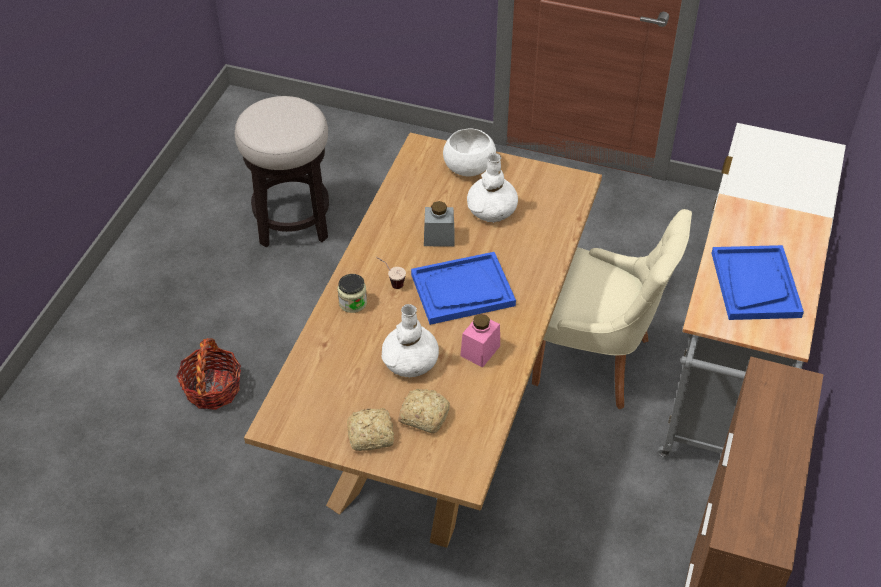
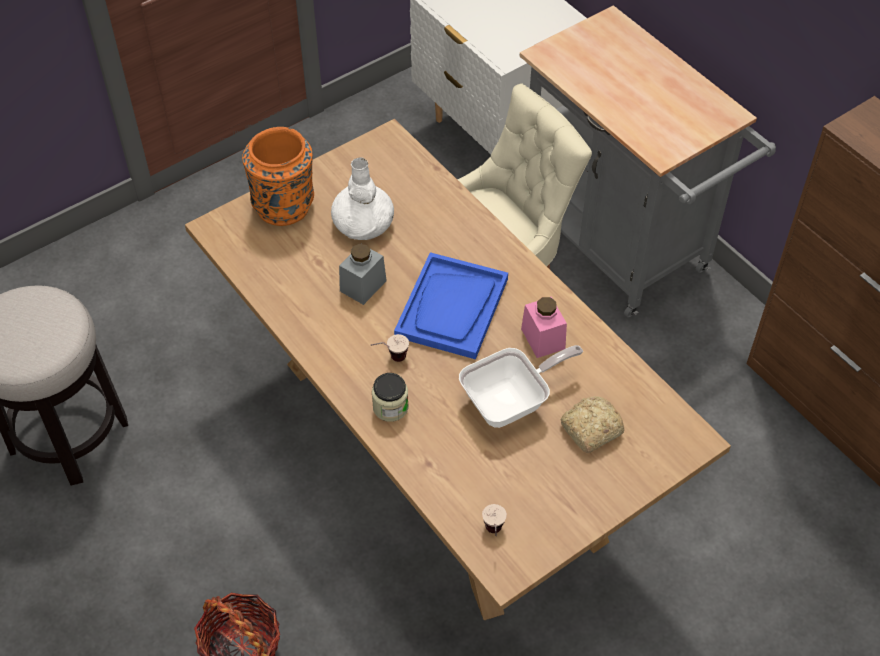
camera: 55 degrees left, 5 degrees up
(295, 406) = (493, 535): none -> cup
(372, 435) = (584, 487): bread -> none
(410, 361) = (511, 402): white vase -> frying pan
(469, 166) = (284, 206): white bowl -> orange vase
(755, 284) = (648, 97): blue tray -> none

